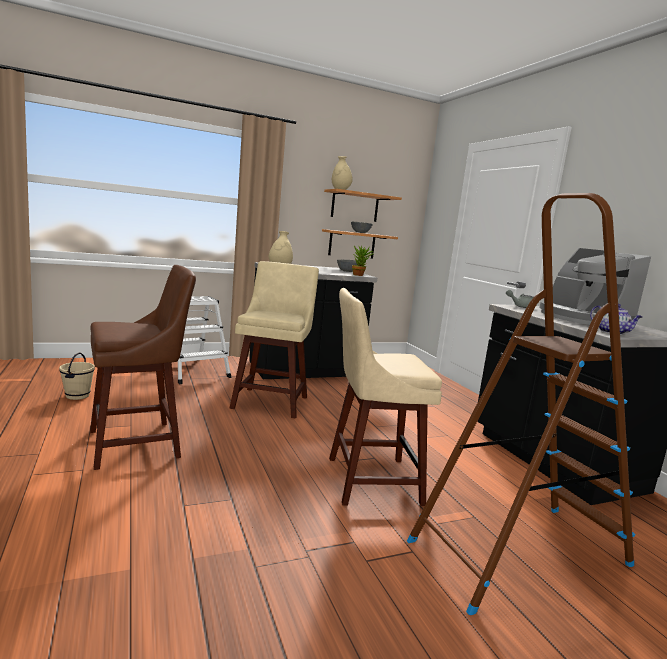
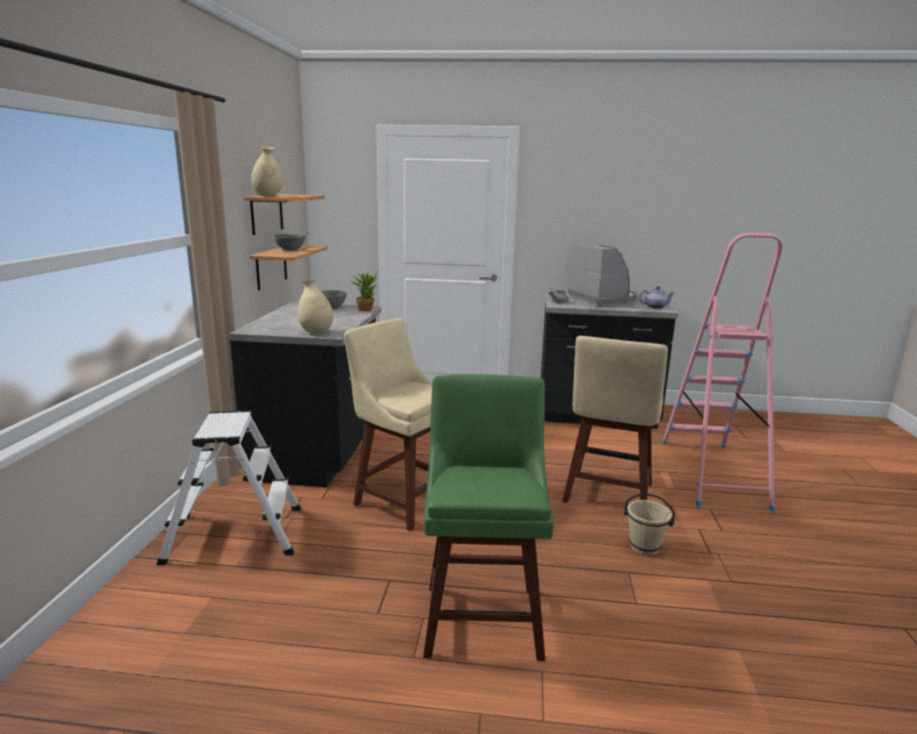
camera: 60 degrees left, 5 degrees up
(78, 396) = (268, 664): beige bucket -> beige bucket (644, 547)
(140, 443) = (483, 615): brown chair -> green chair
(521, 552) = (711, 472): brown step ladder -> pink step ladder
(581, 318) = (603, 300): coffee machine -> coffee machine turned 120 degrees counterclockwise

